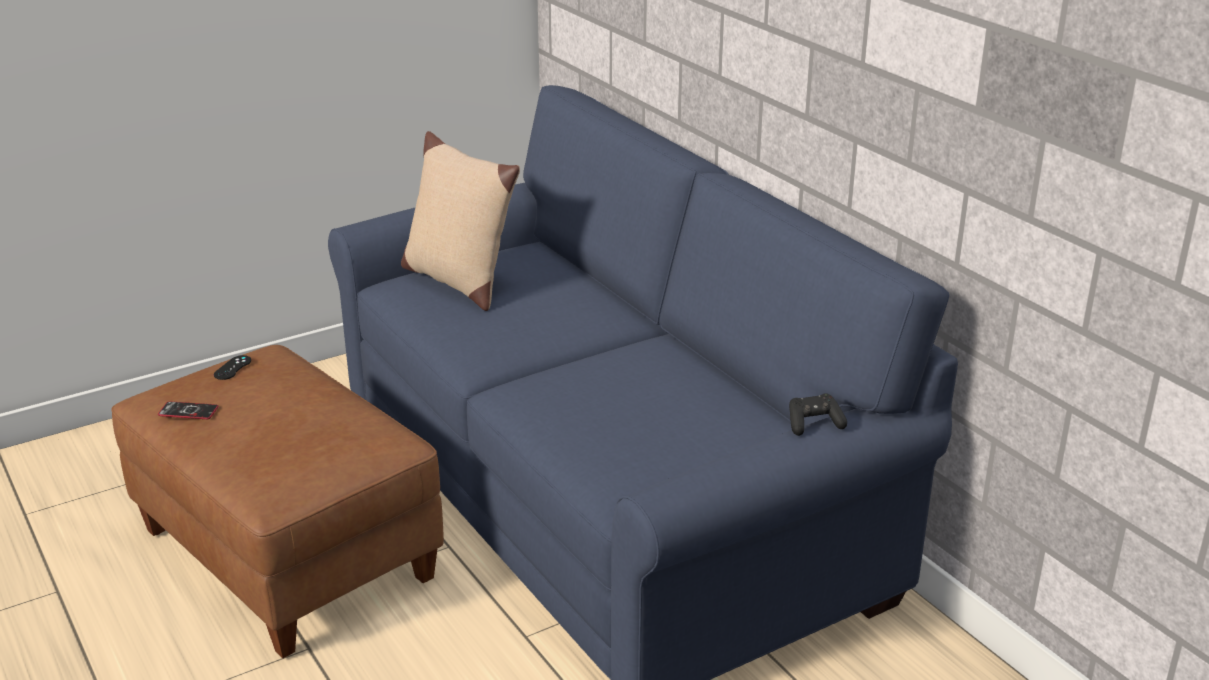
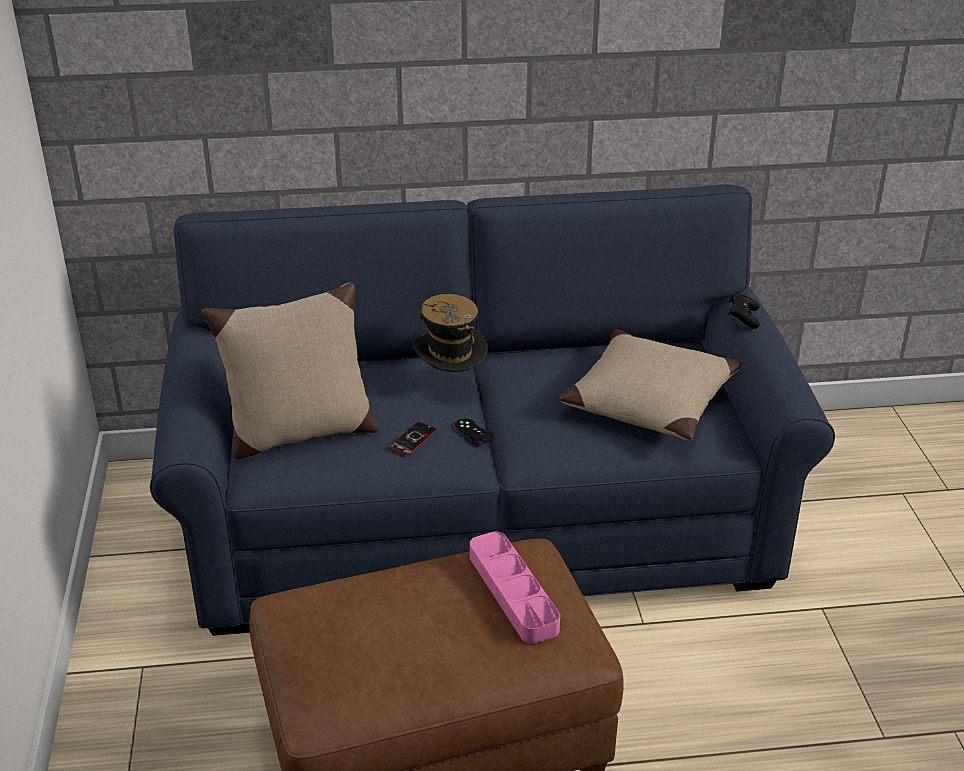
camera: 65 degrees left, 5 degrees up
(188, 411) = (383, 681): phone -> phone (413, 439)
(232, 368) = (310, 633): black game controller -> black game controller (474, 431)
(328, 442) = (513, 592): none -> pink tray
(593, 324) = (450, 383): none -> hat
(656, 431) = (648, 400): none -> beige pillow

